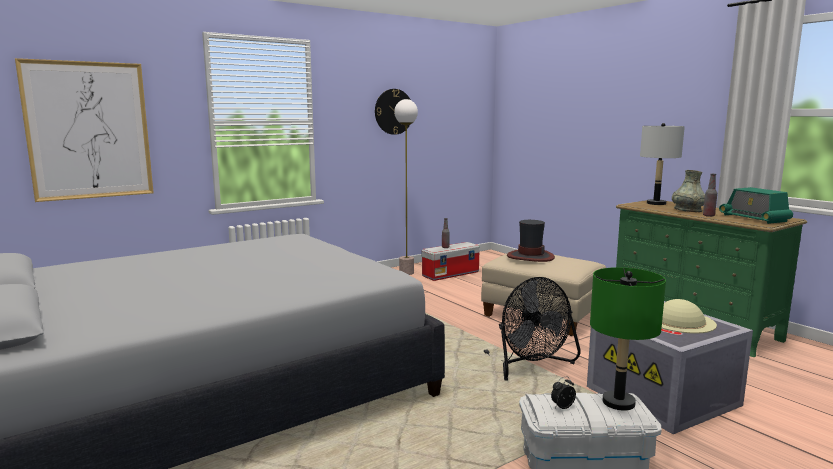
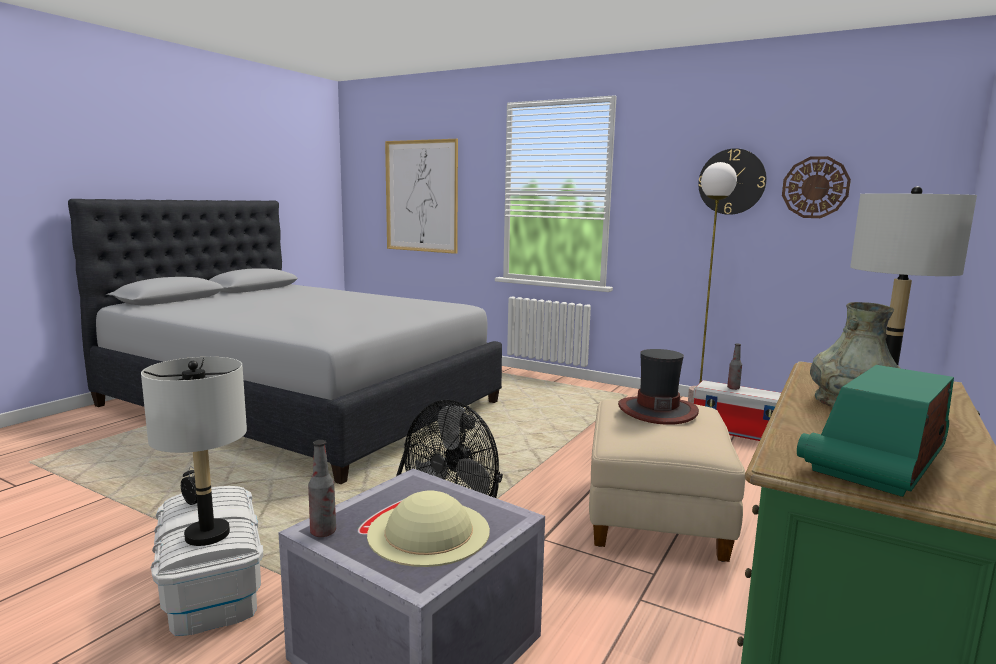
camera: 65 degrees right, 0 degrees up
(436, 115) = (815, 187): none -> wall clock
(619, 402) = (207, 535): green table lamp -> grey table lamp
(708, 216) = (808, 418): bottle -> bottle (323, 532)

